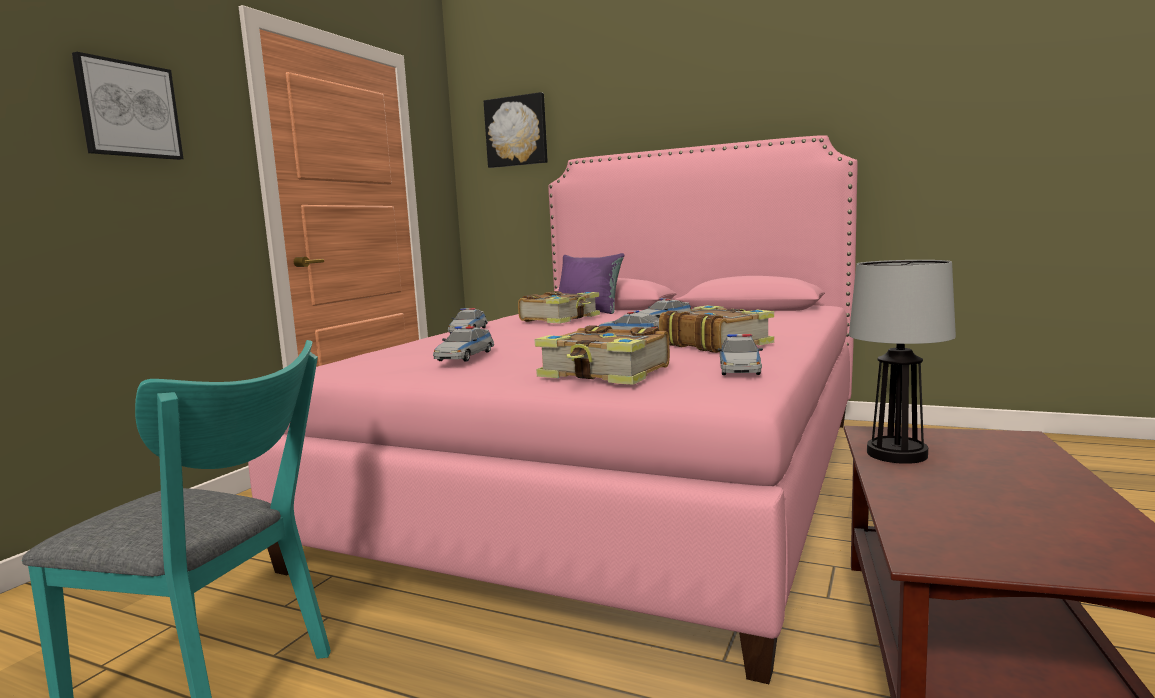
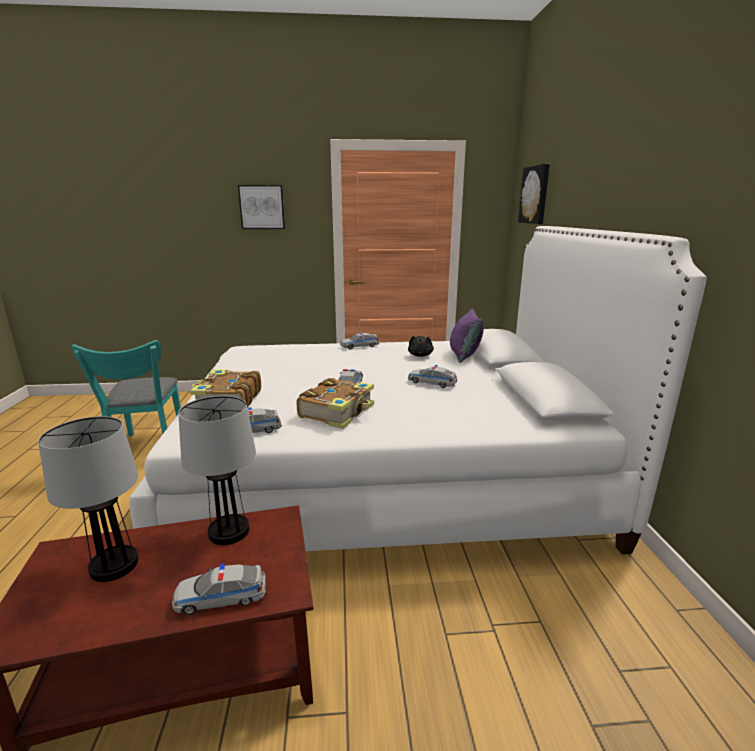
camera: 60 degrees right, 10 degrees up
(465, 356) = (265, 363): toy car -> toy car (221, 597)
(561, 319) = (420, 355): book -> black plush toy
(622, 481) = (388, 474): pink bed -> white bed
(971, 512) = (113, 565): none -> table lamp

